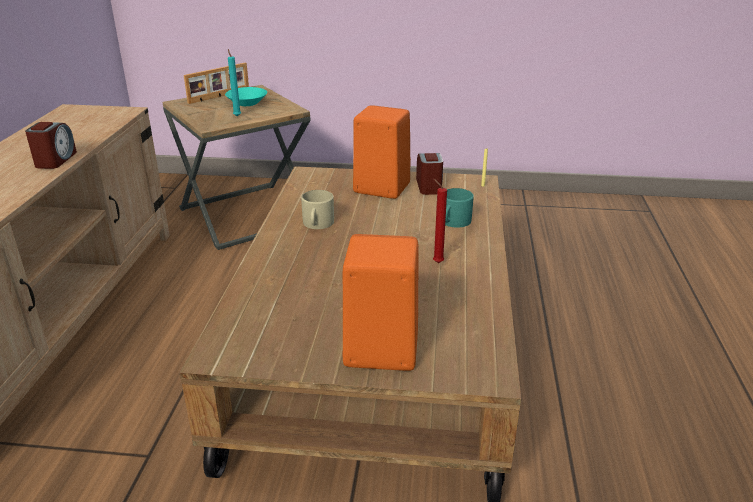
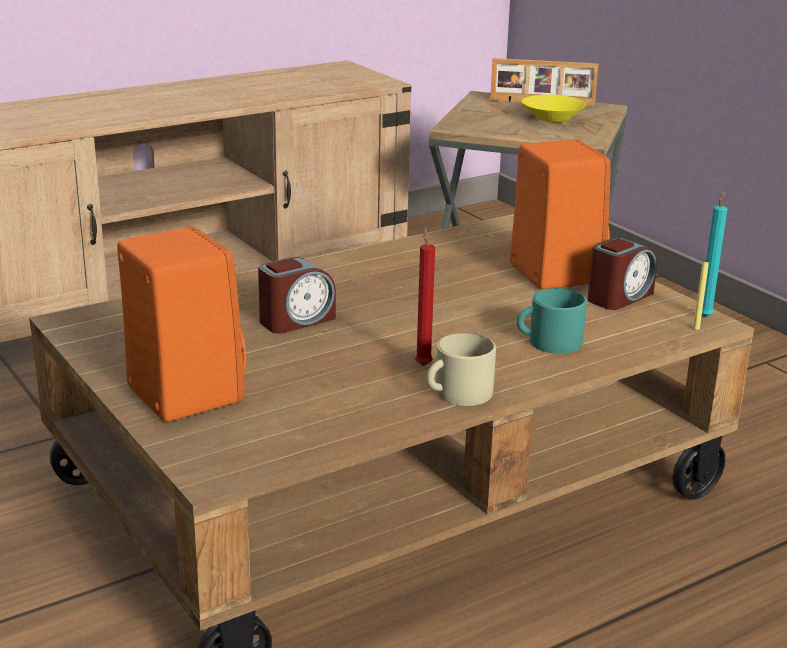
camera: 50 degrees right, 5 degrees down
(55, 160) = (221, 102): alarm clock -> alarm clock (296, 320)
(237, 116) = (507, 127): turquoise candle -> turquoise candle (705, 316)
(247, 103) = (552, 119): turquoise bowl -> yellow bowl
(317, 224) = (397, 273): beige mug -> beige mug (457, 394)

